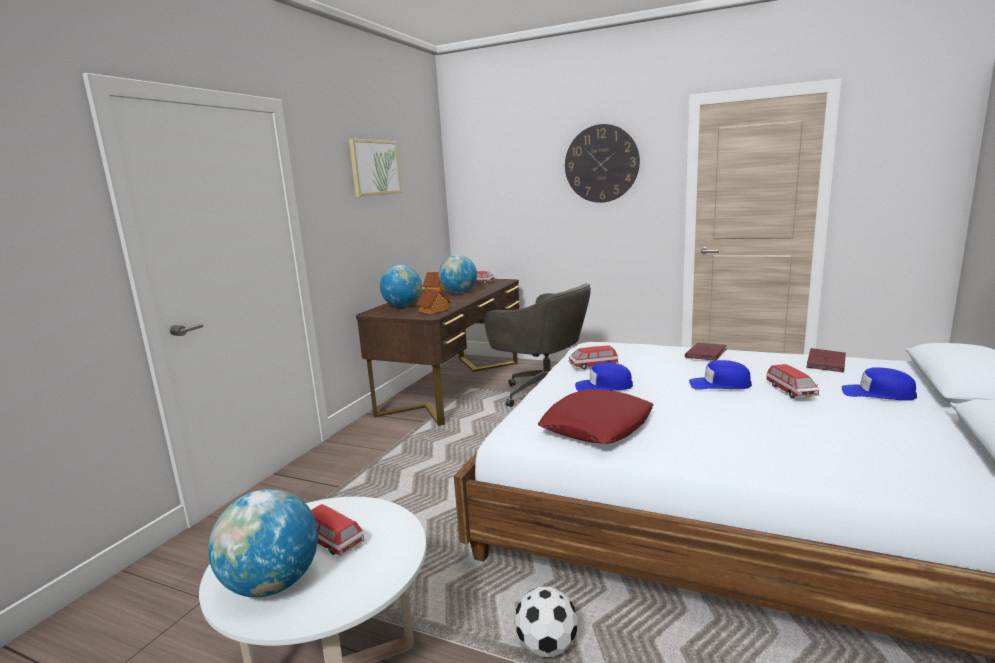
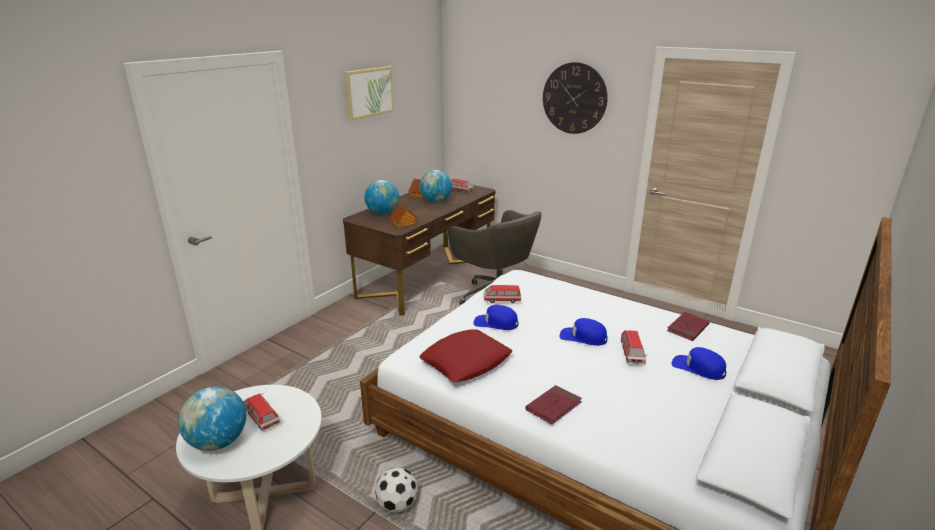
camera: 10 degrees right, 10 degrees up
(705, 354) = (598, 302): red book -> red book (553, 406)

